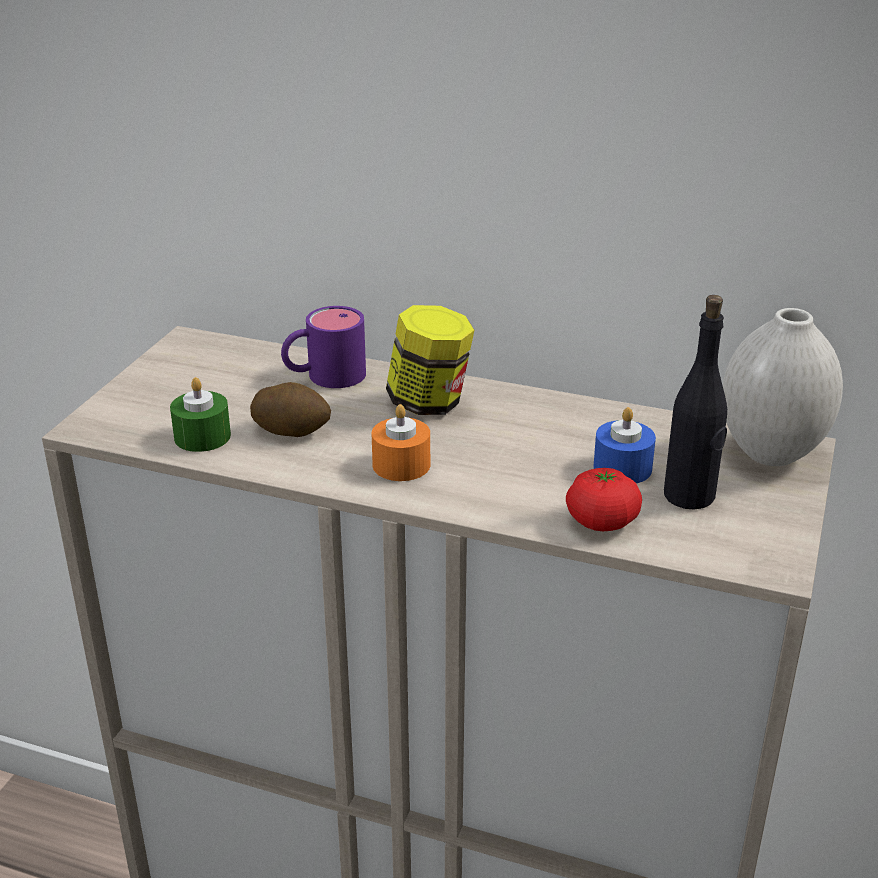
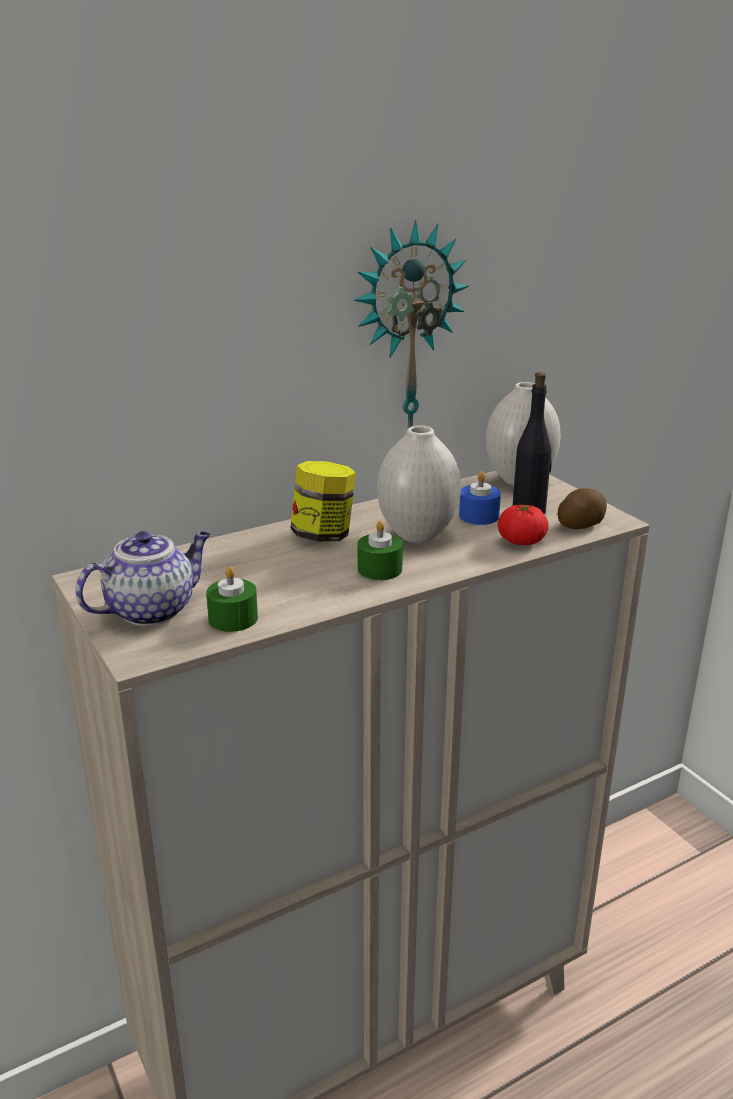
camera: 50 degrees left, 5 degrees down
(172, 393) = (152, 609): none -> teapot
(292, 430) = (280, 586): potato -> potato (580, 524)
(324, 377) = (231, 553): purple mug -> none
(401, 465) = (379, 569): orange candle -> green candle
(511, 451) = (416, 535): none -> white vase
(644, 199) = (406, 344): none -> wall clock

